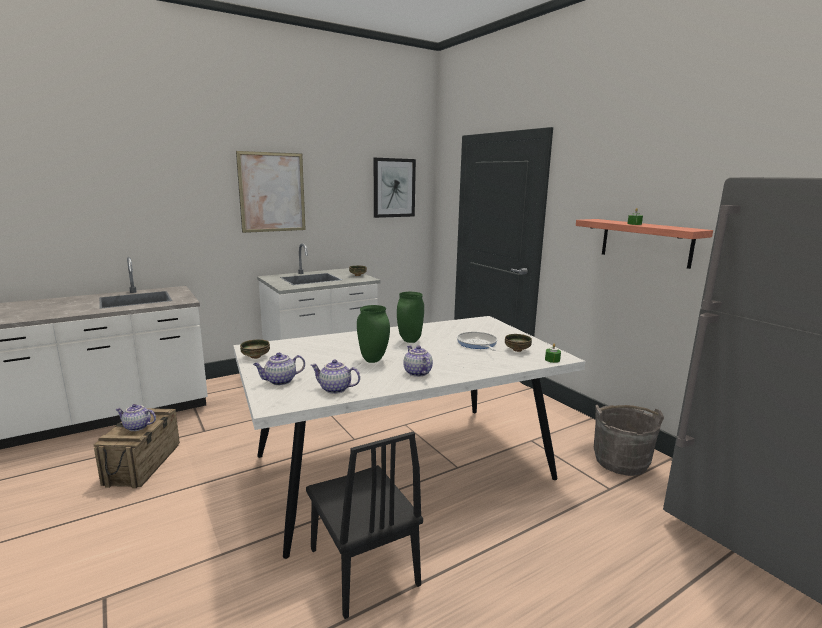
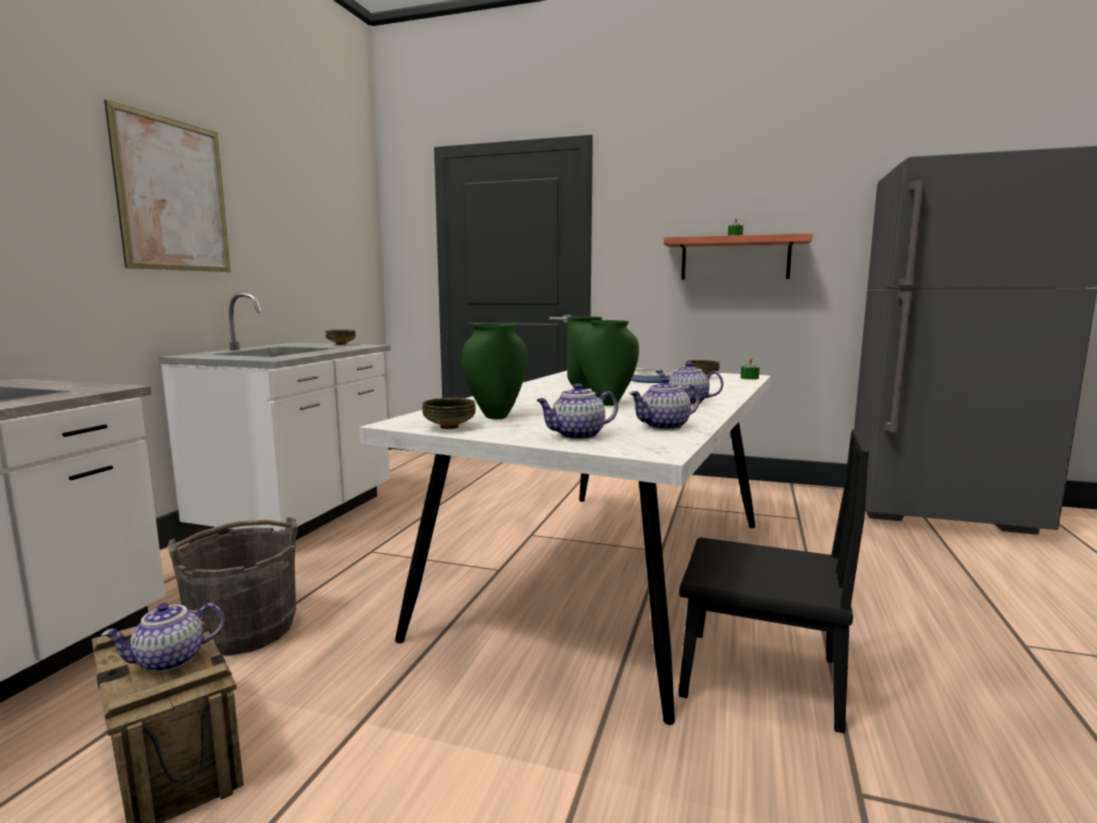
camera: 40 degrees left, 5 degrees down
(280, 381) = (577, 435): teapot -> teapot turned 45 degrees clockwise
(294, 354) = (495, 416): none -> green vase
(394, 188) = (338, 217): picture -> none
(620, 461) = (767, 497): grey bucket -> grey bucket (244, 630)

